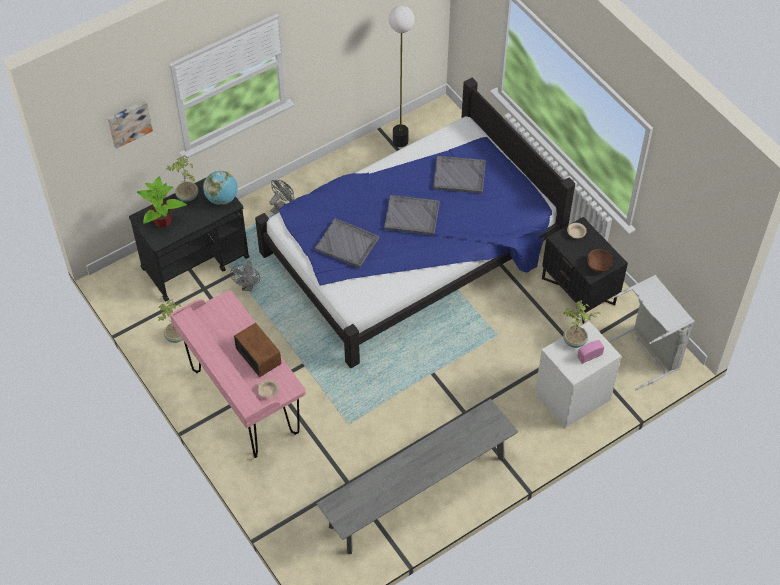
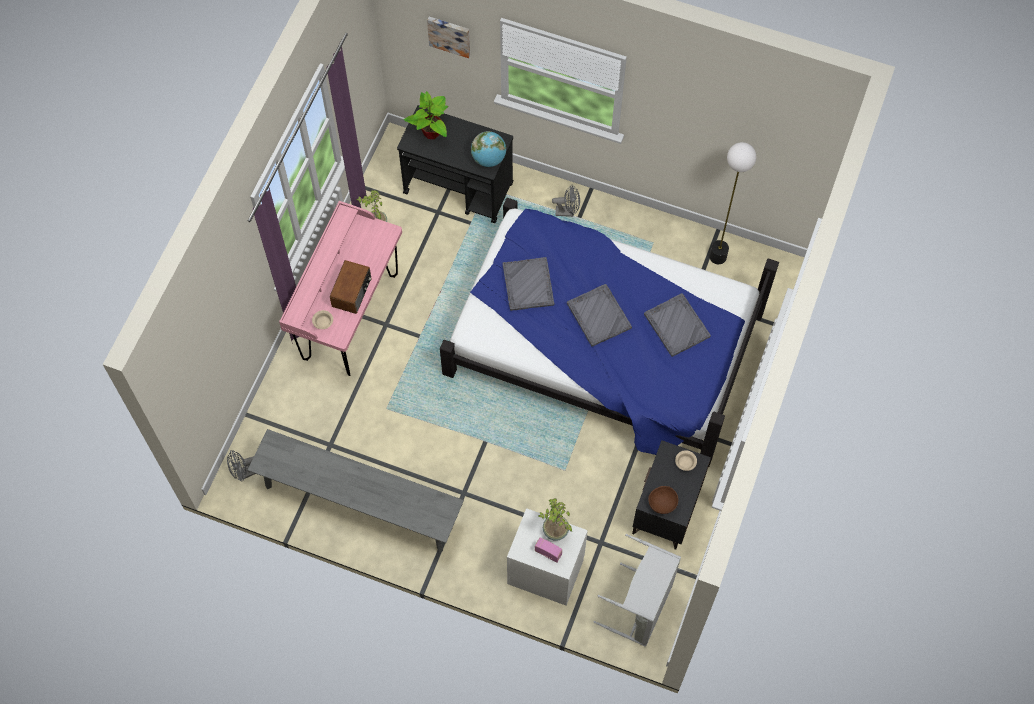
camera: 55 degrees right, 10 degrees up
(187, 196) = (470, 132): potted plant -> none
(248, 286) = (465, 243): grey fan -> grey fan (244, 473)

